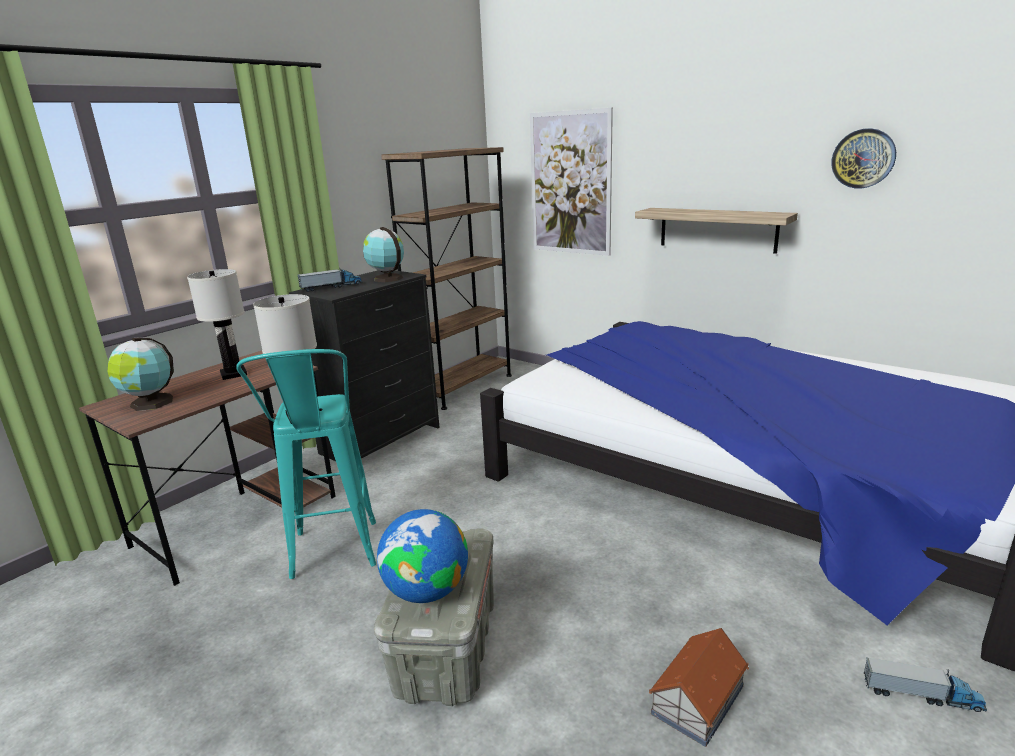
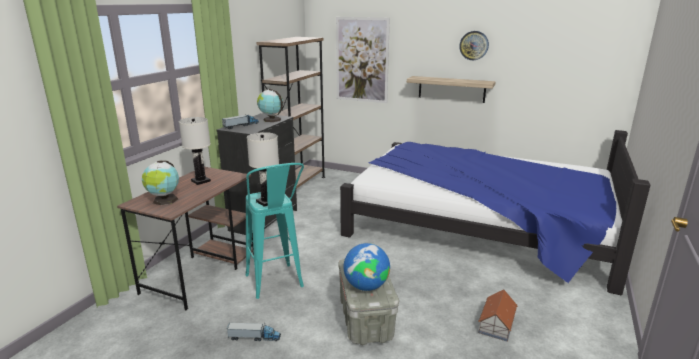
camera: 15 degrees left, 0 degrees up
(863, 158) = (528, 54): wall clock -> wall clock (474, 45)
(921, 695) = (588, 309): toy truck -> toy truck (254, 337)

